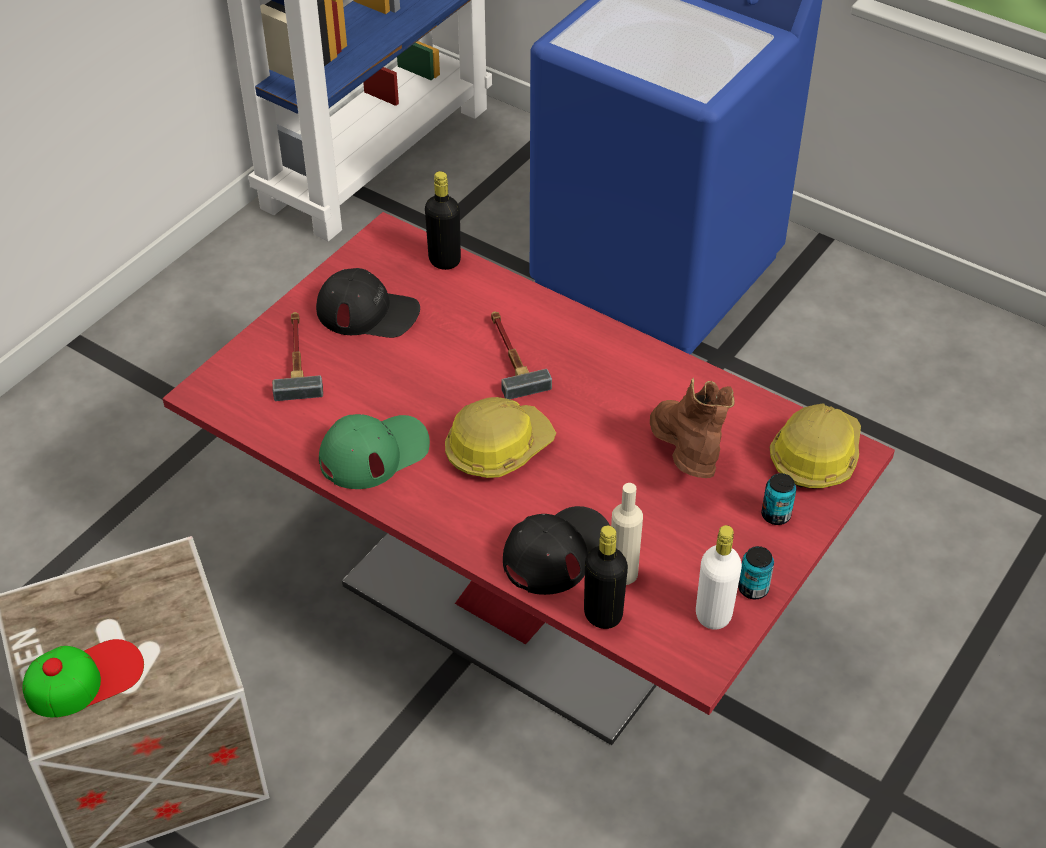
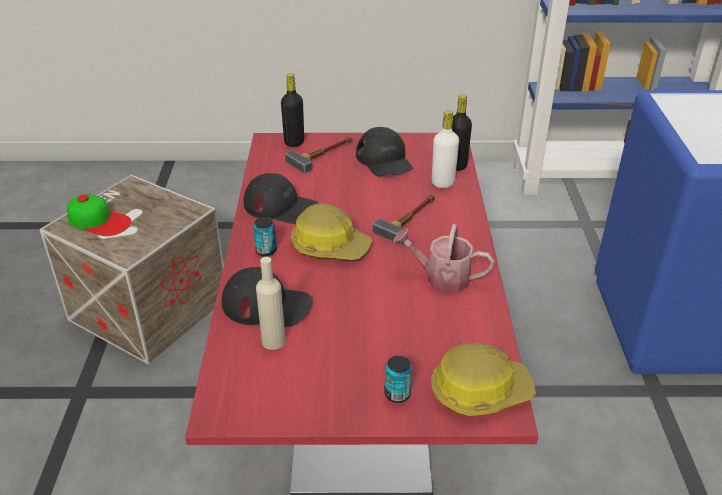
camera: 55 degrees right, 10 degrees down
(374, 452) = (280, 206): green cap -> black cap
(603, 615) = (229, 347): black bottle -> black bottle (294, 142)
(635, 389) = (441, 278): none -> watering can
(686, 459) = (404, 327): brown boot -> none
(713, 615) = (272, 401): white bottle -> white bottle (443, 183)
(753, 588) = (314, 412): can -> can (266, 251)

